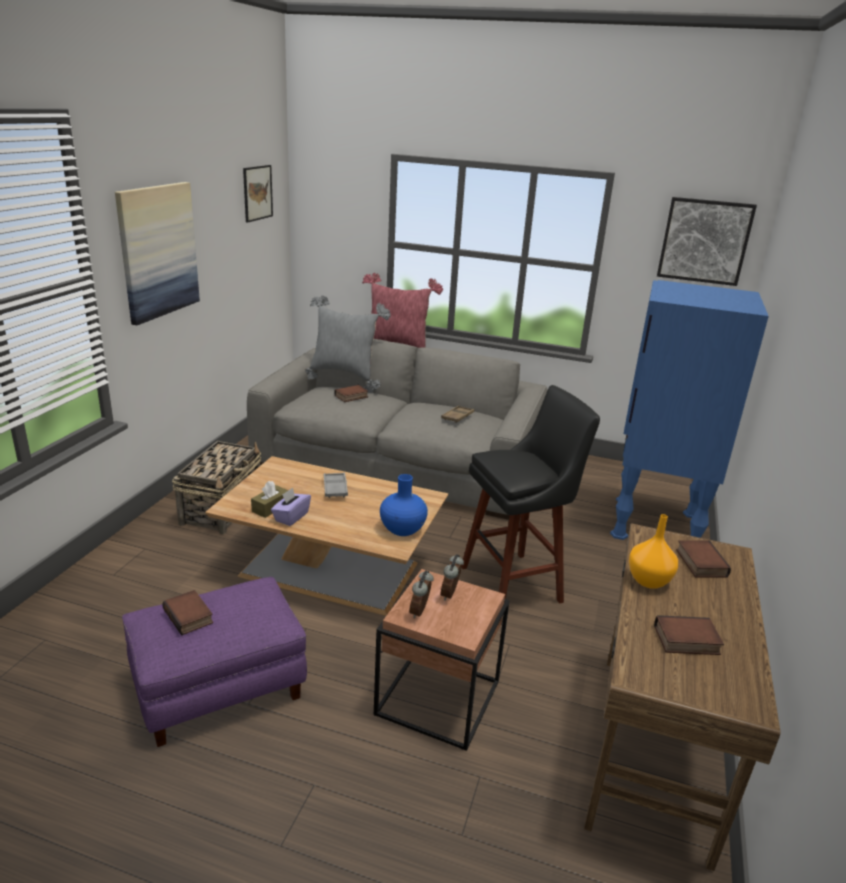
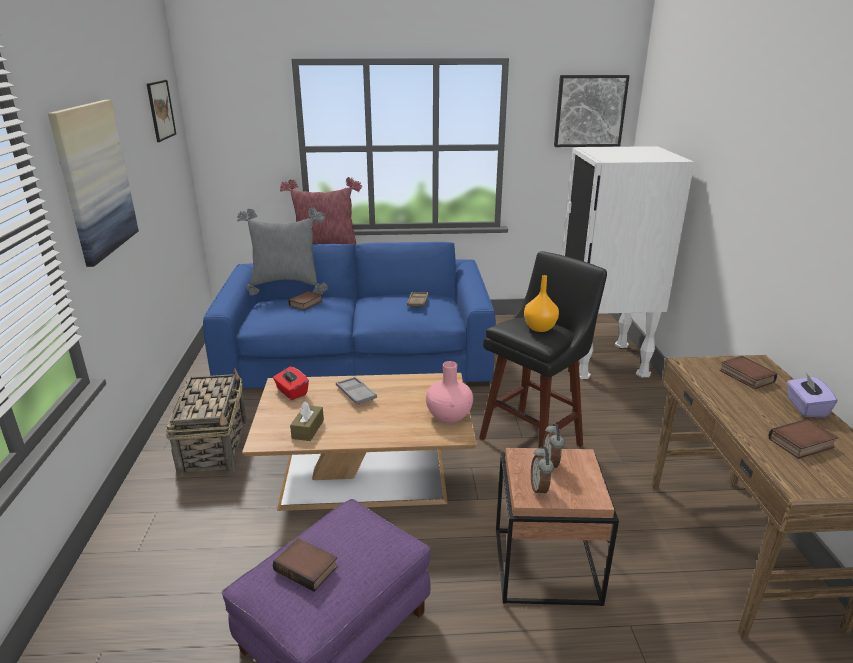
camera: 20 degrees left, 0 degrees up
(281, 473) = (291, 392): none -> red tissue box
(291, 517) = (335, 433): purple tissue box -> purple tissue box (805, 407)
(400, 460) = (358, 355): grey sofa -> blue sofa
(402, 529) = (448, 416): blue vase -> pink vase
(647, 581) = (726, 402): orange vase -> orange vase (539, 328)
(654, 524) = (601, 360): blue cabinet -> white cabinet

